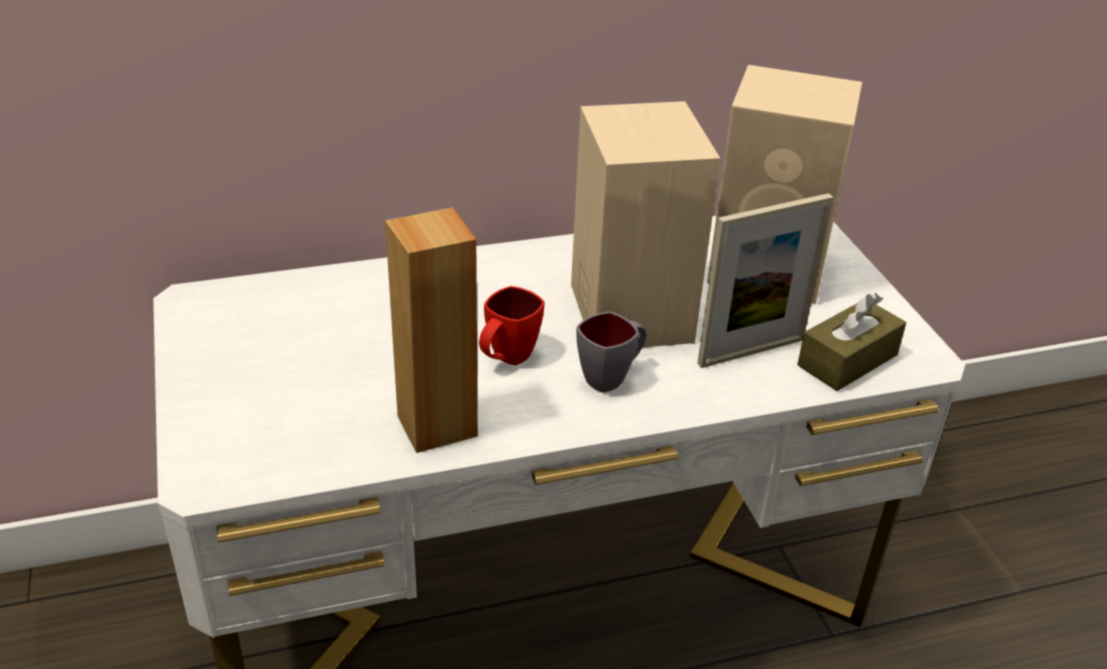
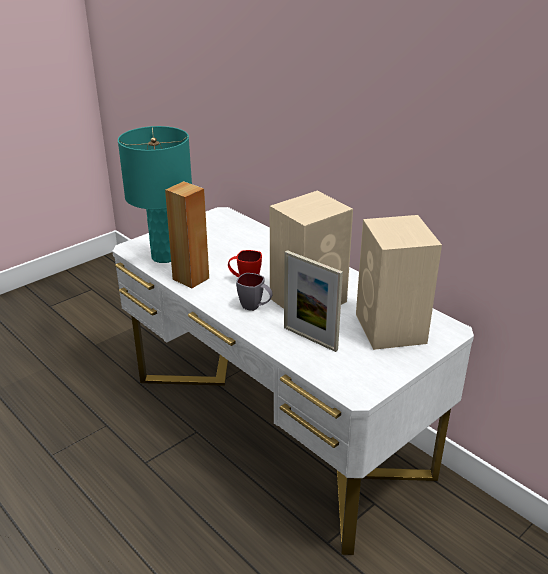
camera: 65 degrees right, 5 degrees down
(305, 437) = (165, 257): none -> turquoise table lamp
(847, 360) = (331, 368): brown tissue box -> none

